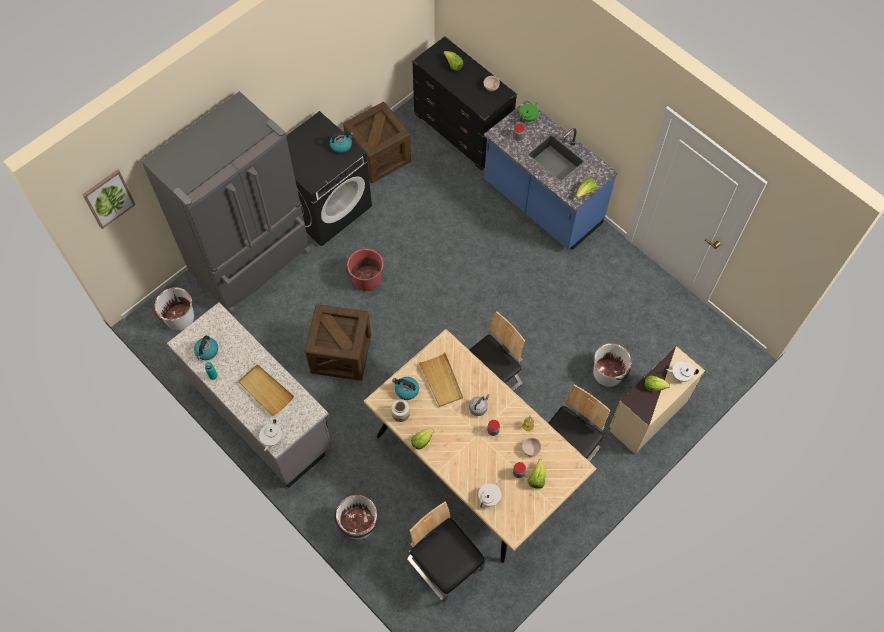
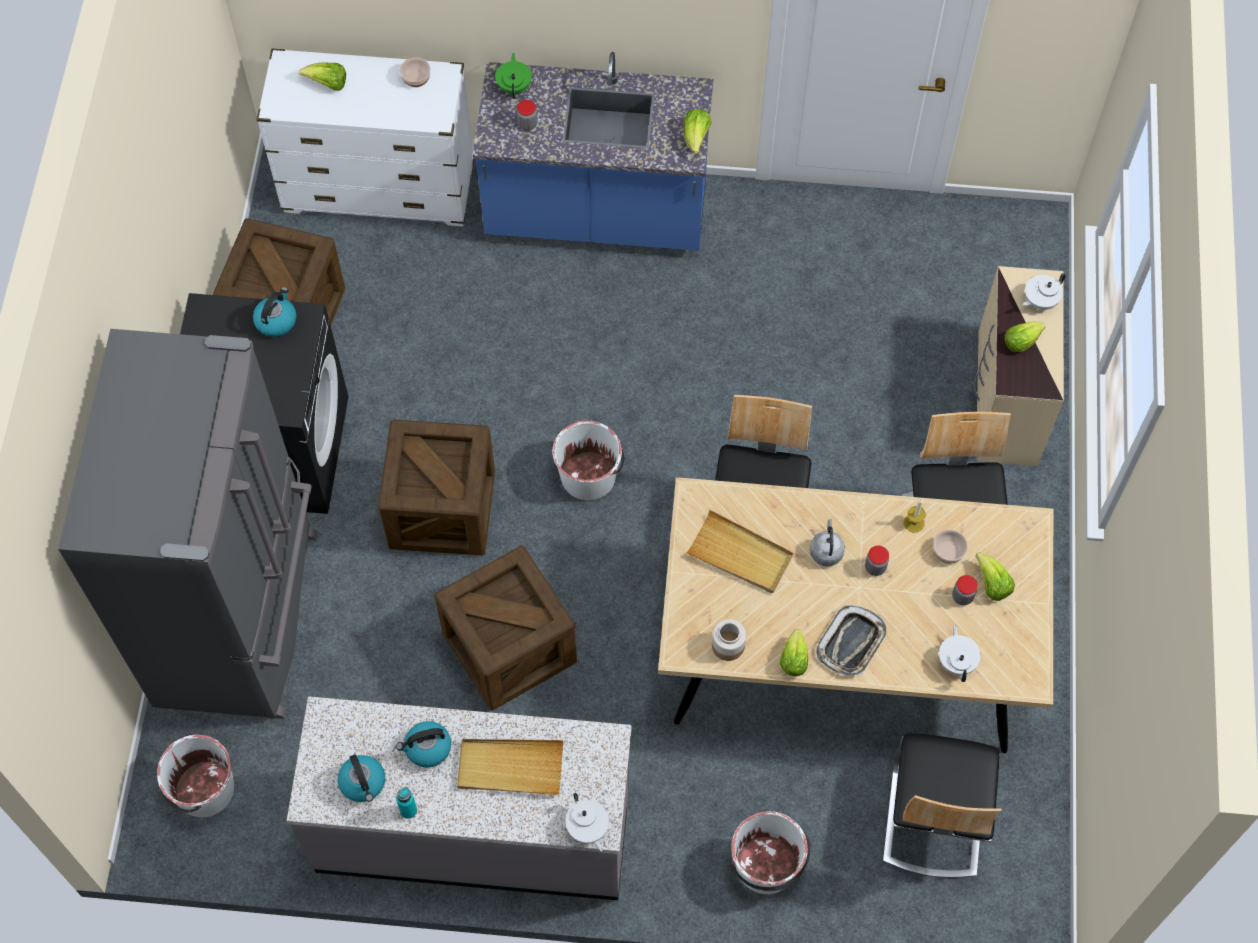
camera: 40 degrees left, 0 degrees up
(108, 198) = (41, 652): picture -> none
(366, 278) = (442, 509): red bucket -> crate
(406, 390) = (704, 607): kettle -> kettle (427, 748)
(444, 564) = (933, 819): chair -> chair turned 90 degrees counterclockwise
(452, 454) = (851, 643): none -> tray
(462, 131) = (379, 188): black dresser -> white dresser
(608, 373) = (904, 383): white bucket -> white bucket (588, 475)

